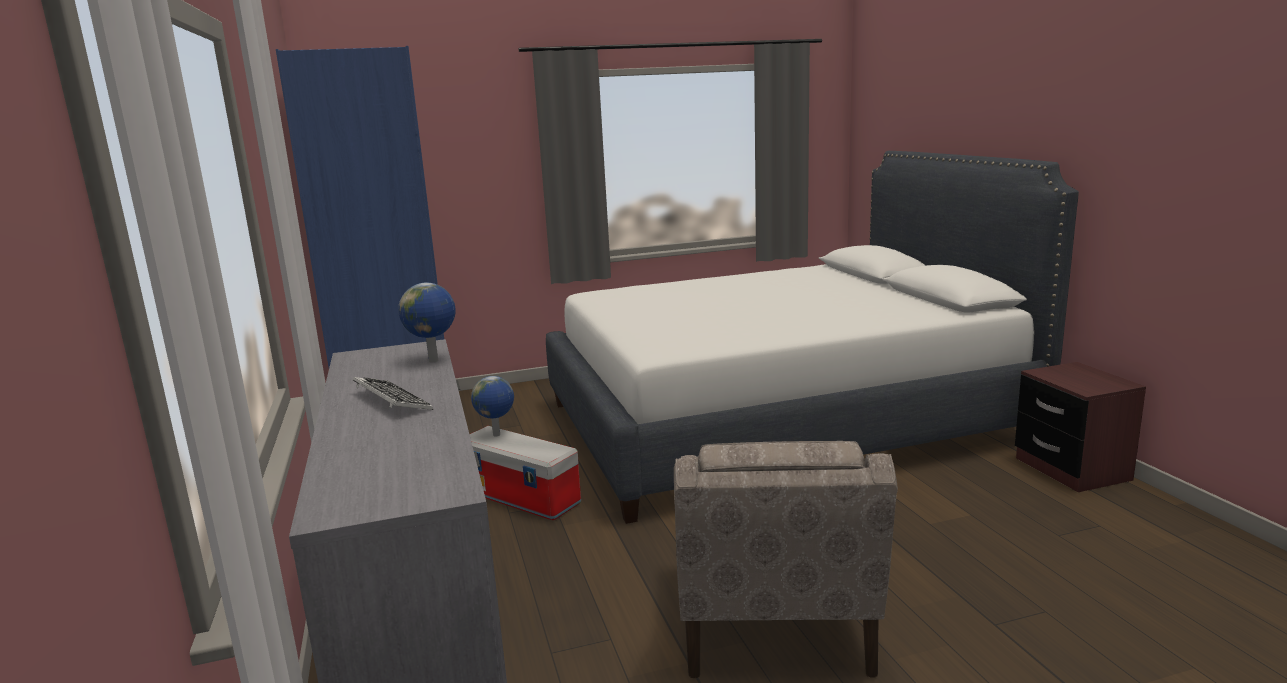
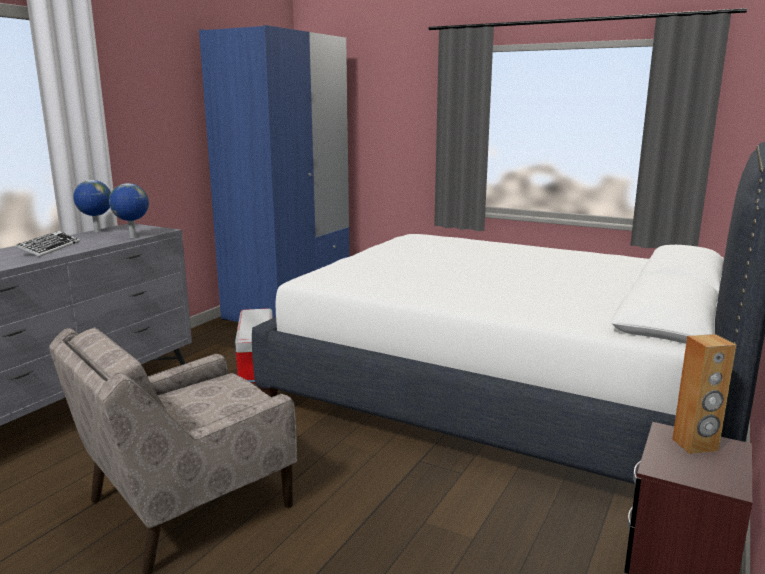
camera: 45 degrees right, 0 degrees up
(497, 435) = (258, 315): globe -> globe (97, 232)
(1066, 373) = (695, 445): none -> brown speaker

